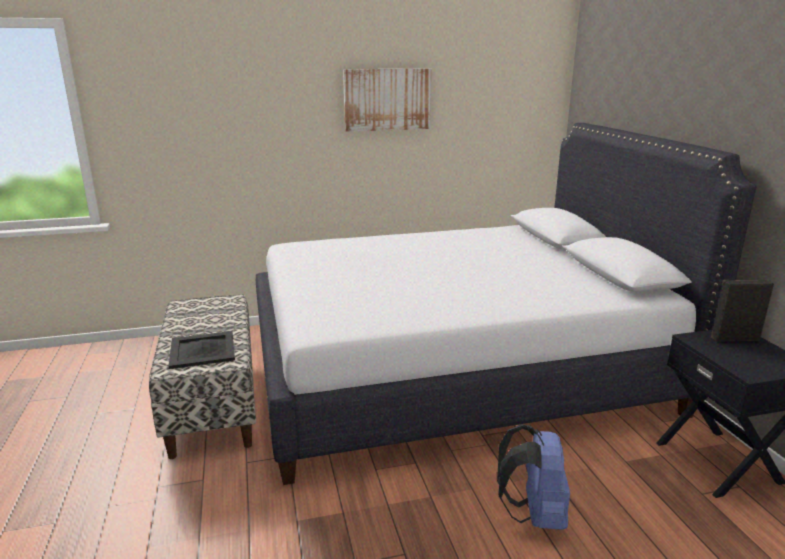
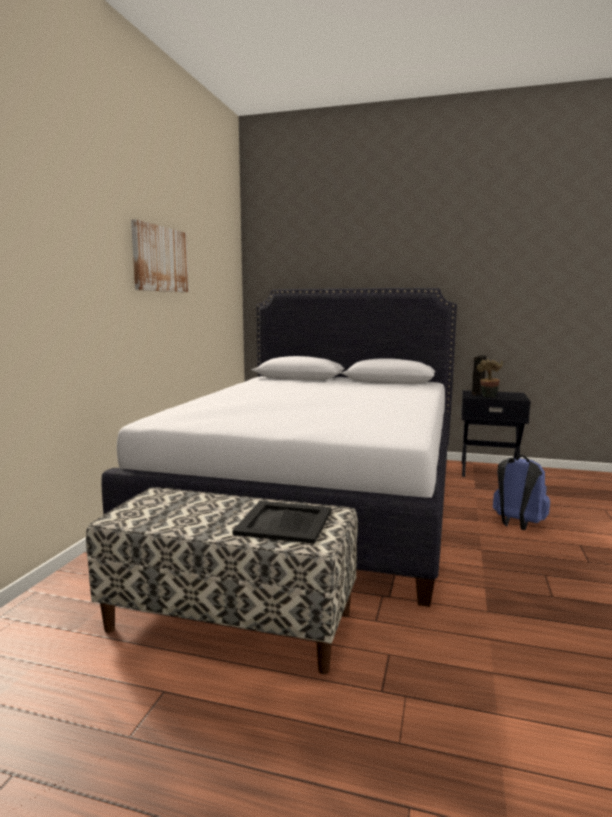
camera: 60 degrees left, 10 degrees down
(712, 349) = (488, 397): none -> potted plant

